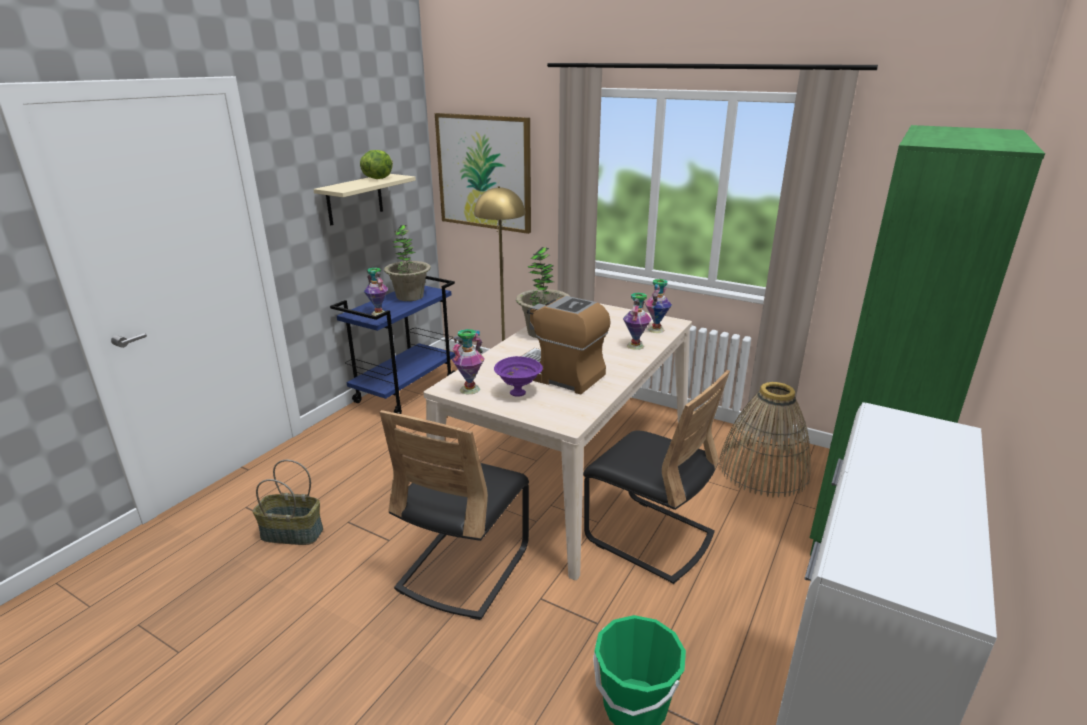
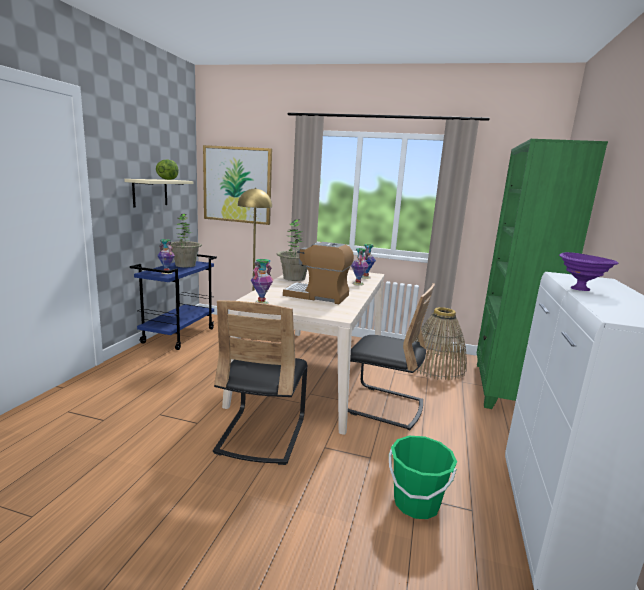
camera: 15 degrees left, 10 degrees down
(291, 534) = (114, 425): basket -> none
(519, 393) = (297, 304): purple bowl -> purple bowl (580, 289)

